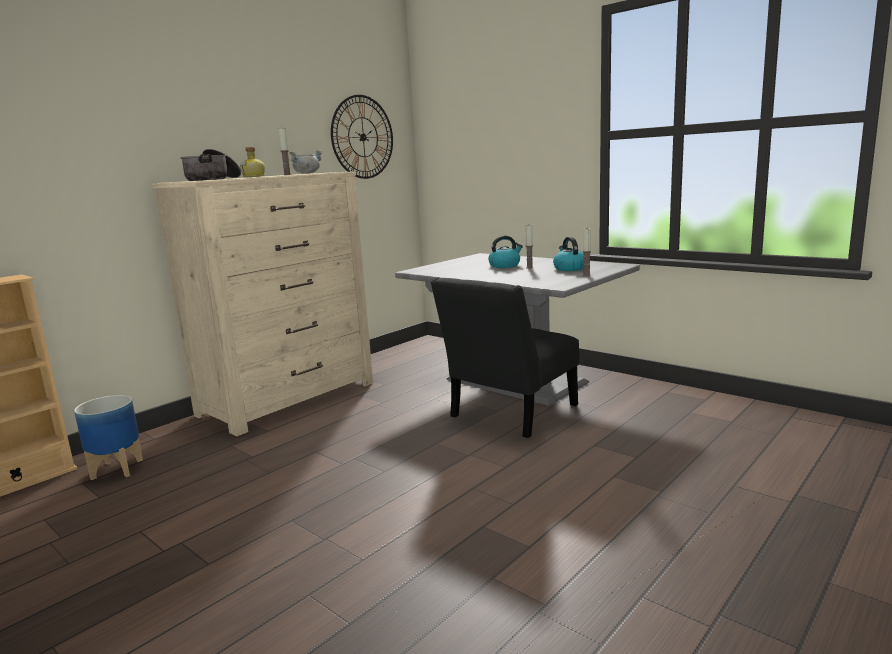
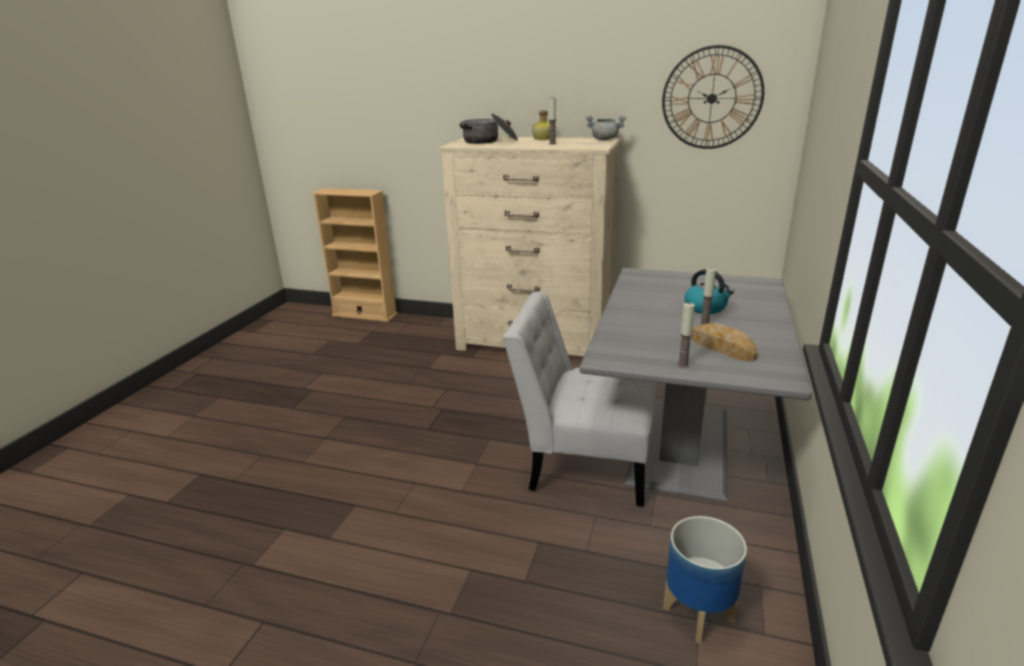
camera: 65 degrees right, 10 degrees up
(117, 470) = (391, 333): planter -> planter (697, 614)
(509, 413) = (583, 463): black chair -> white chair
(569, 268) = (721, 347): kettle -> bread

